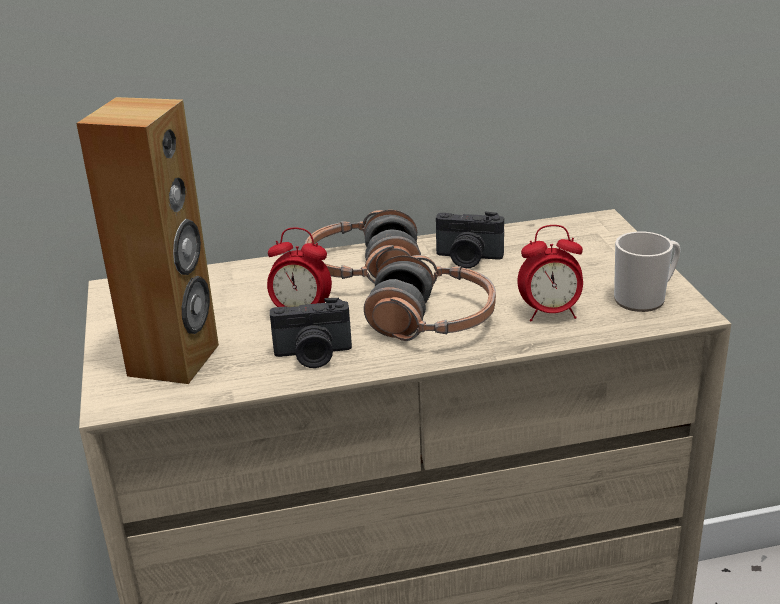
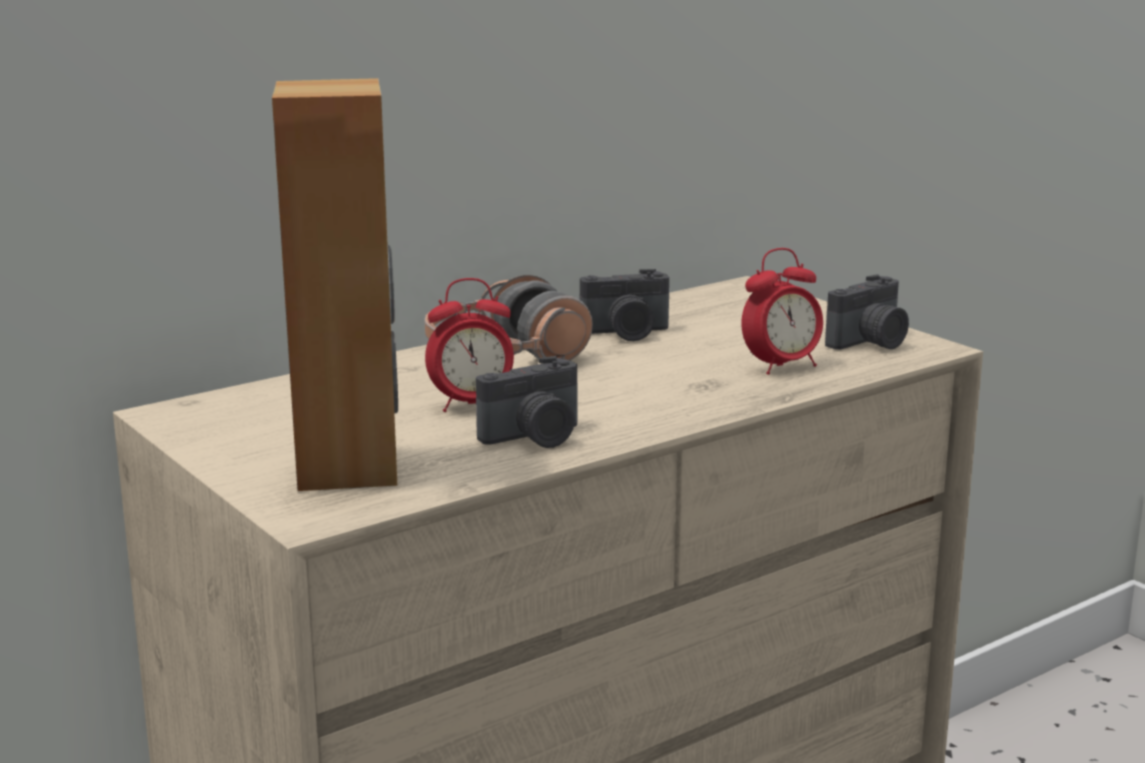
camera: 25 degrees left, 10 degrees down
(432, 321) = (649, 390): headphones -> none
(644, 299) = (871, 342): mug -> camera

